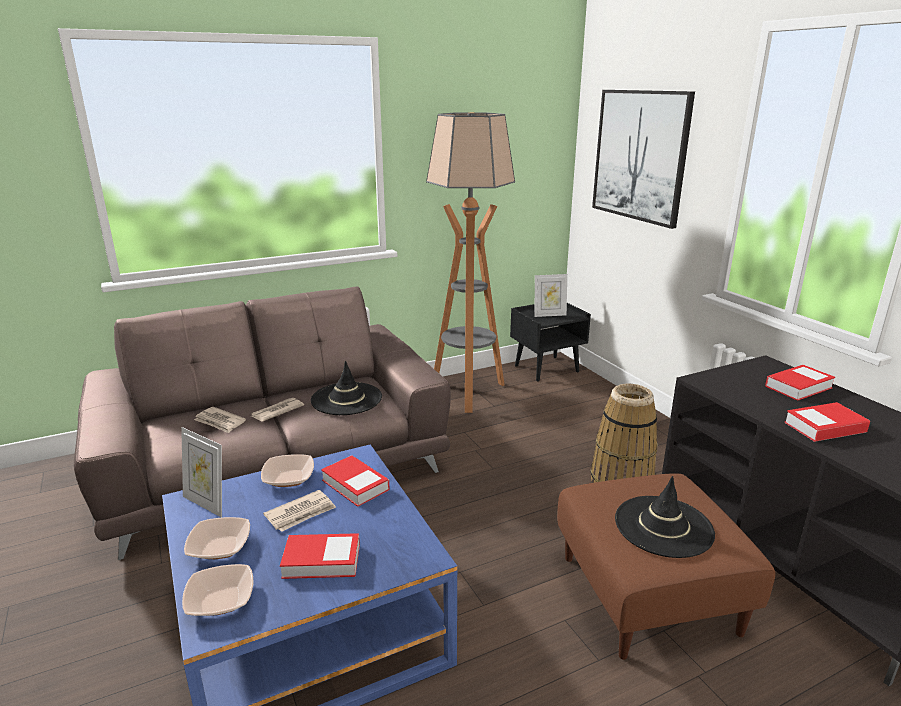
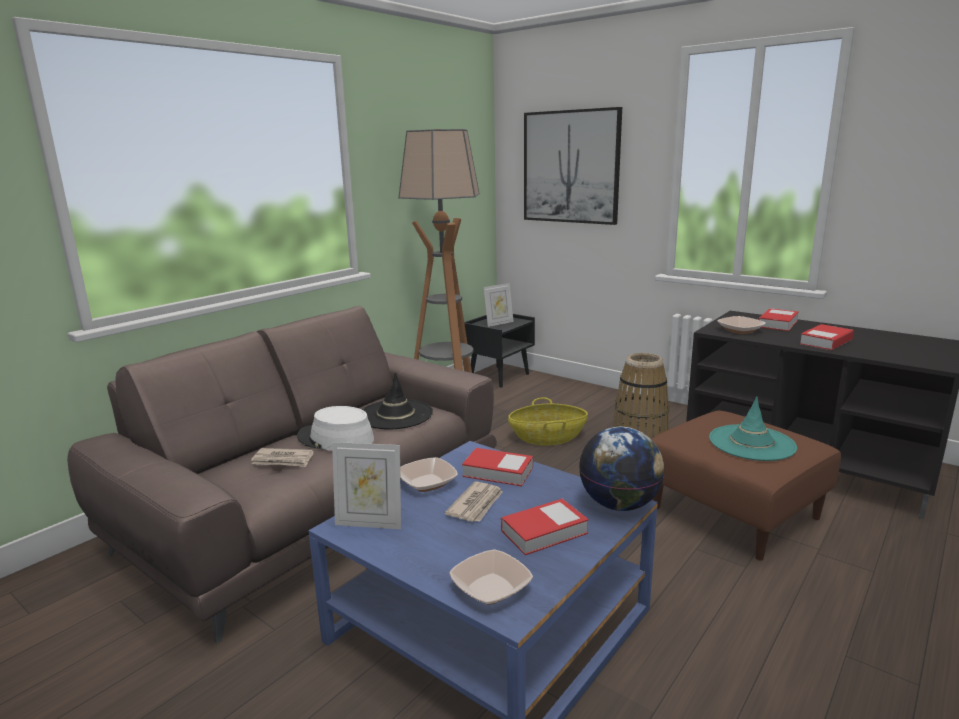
camera: 25 degrees left, 5 degrees down
(220, 547) = (432, 551): bowl -> bowl (740, 330)
(276, 411) = (335, 439): newspaper -> white hat
(418, 556) = (619, 505): none -> globe
(531, 449) = (547, 438): none -> basket
(663, 526) = (751, 443): black hat -> turquoise hat

